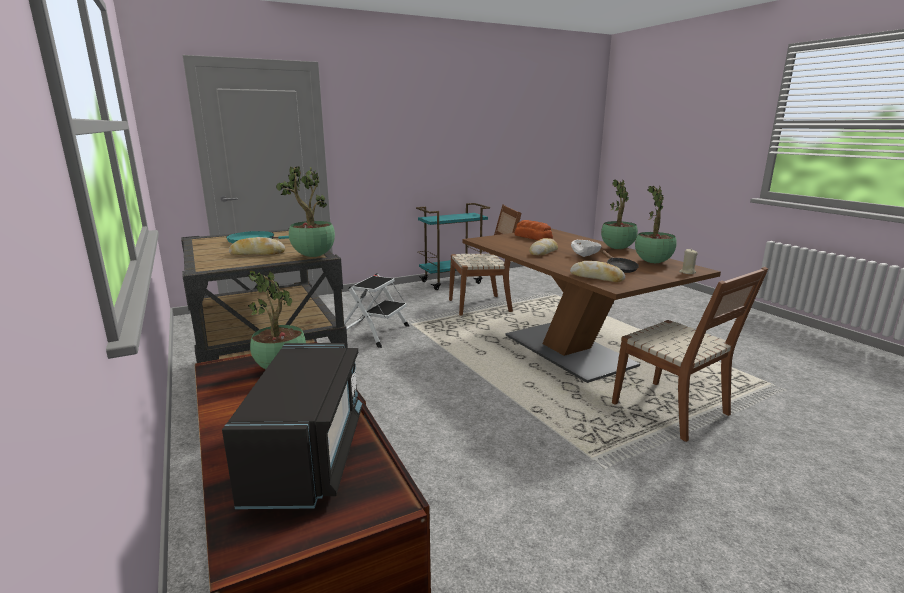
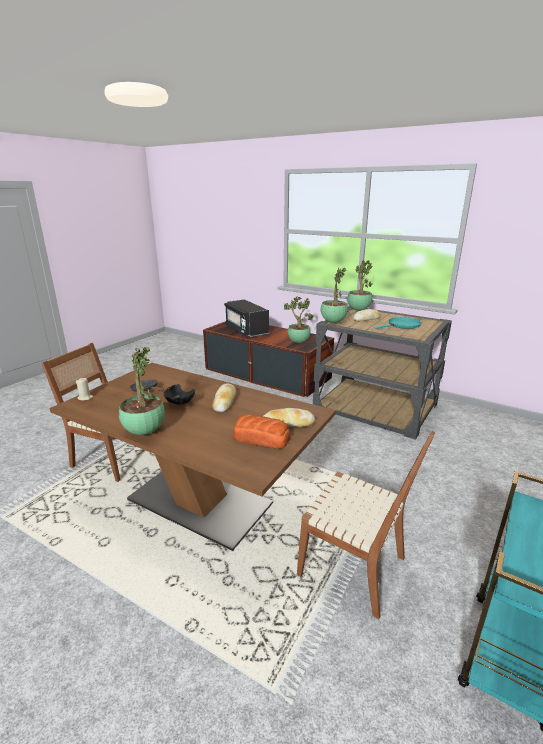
camera: 150 degrees right, 5 degrees up
(372, 332) = (392, 463): step ladder -> none
(483, 305) = (356, 570): chair -> chair turned 105 degrees counterclockwise
(585, 256) = (179, 404): white bowl -> black bowl
(596, 277) = (165, 374): bread -> bread (288, 423)
(653, 263) = (111, 407): potted plant -> potted plant (358, 310)

